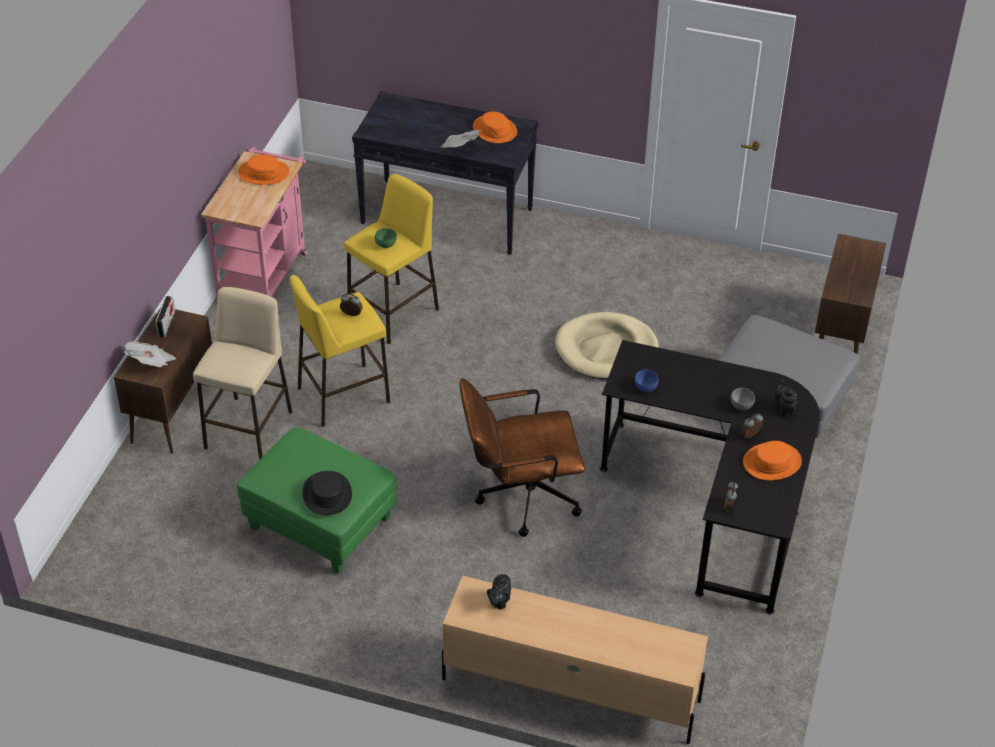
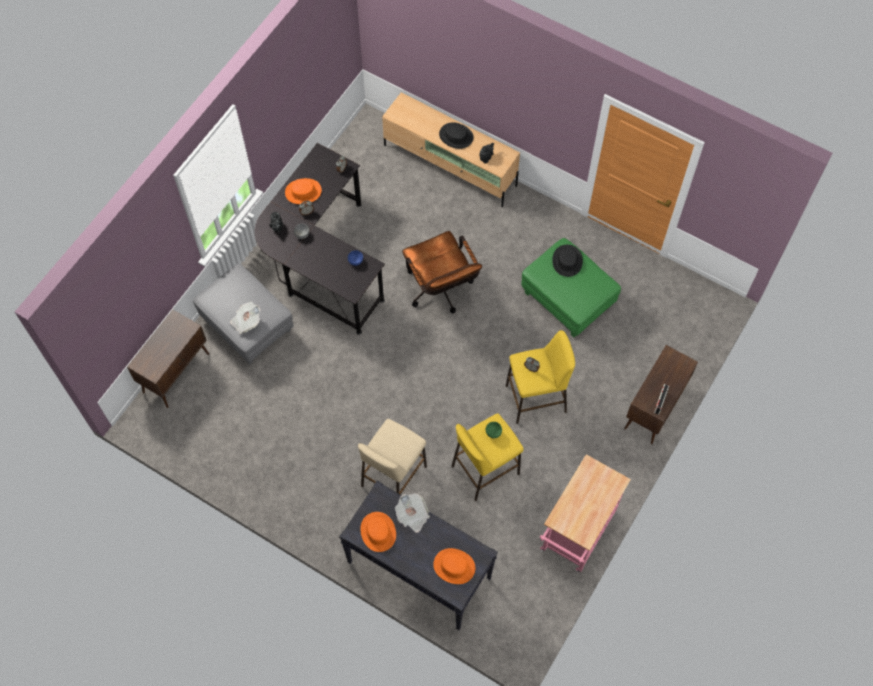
camera: 165 degrees left, 20 degrees up
(151, 363) = (672, 368): newspaper -> newspaper (246, 321)
(249, 429) = (604, 383): beige stool -> beige stool (393, 476)
(264, 173) = (576, 517): orange hat -> orange hat (454, 566)
(519, 497) = (441, 291): brown office chair -> brown office chair turned 60 degrees clockwise
(563, 627) = (456, 136): none -> black hat
(606, 350) = (343, 398): beige dog bed -> none

